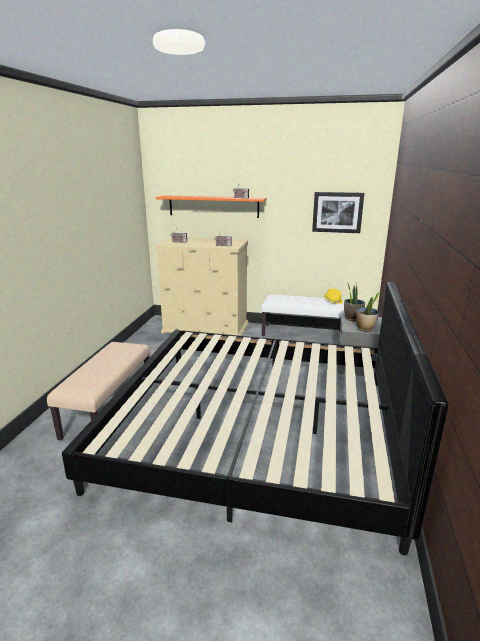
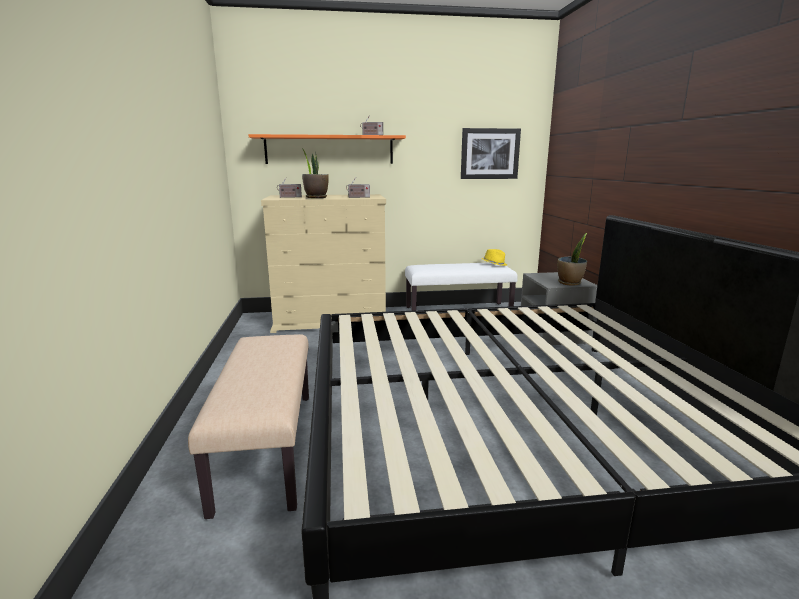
camera: 20 degrees left, 5 degrees down
(352, 318) = (542, 276): potted plant -> potted plant (316, 197)

